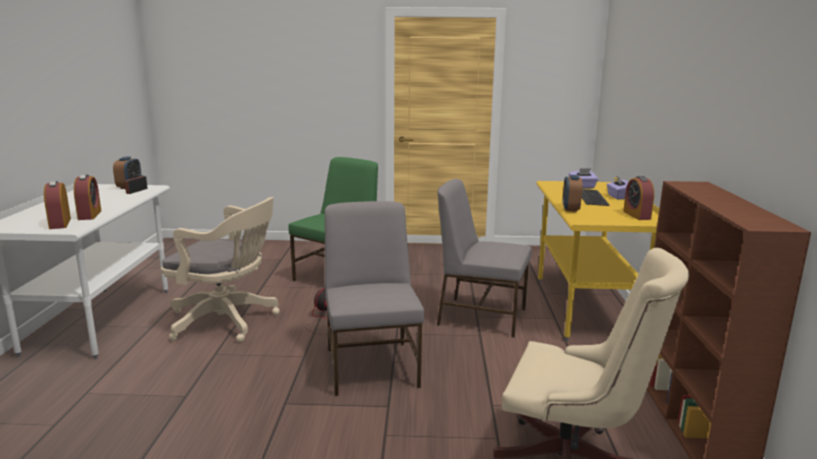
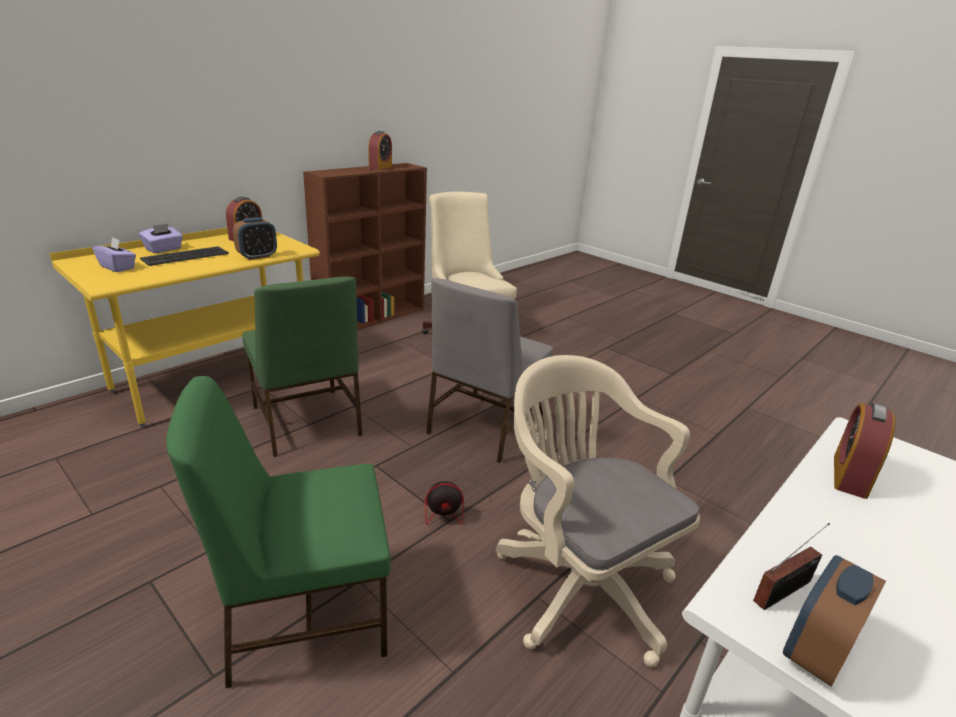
camera: 140 degrees left, 10 degrees up
(60, 223) = (889, 461): alarm clock -> alarm clock (380, 167)
(480, 316) = (306, 422): grey chair -> green chair

